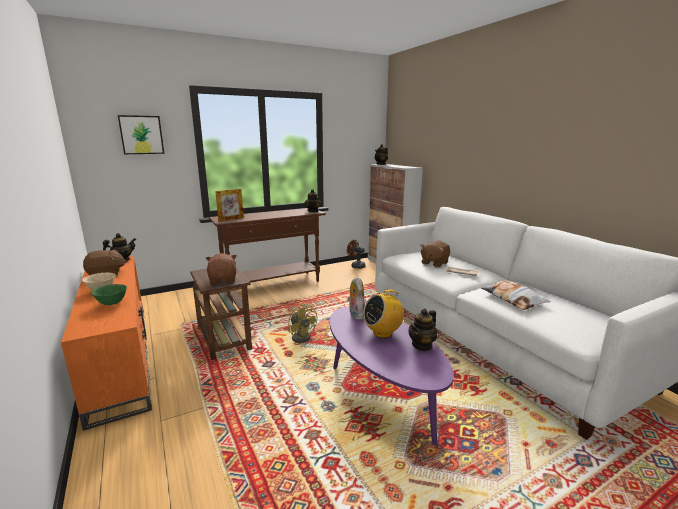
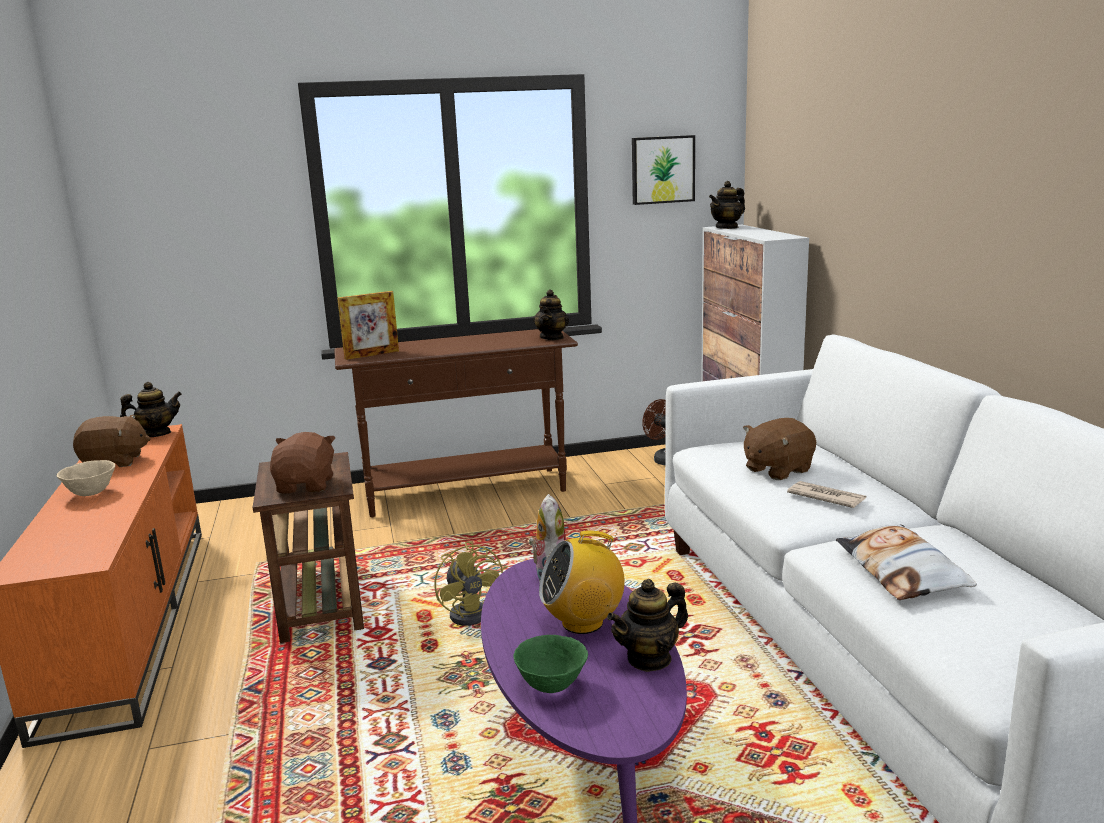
camera: 15 degrees right, 0 degrees up
(112, 303) = (93, 521): green bowl -> green bowl (552, 686)
(141, 135) = (208, 187): picture -> picture (662, 169)

